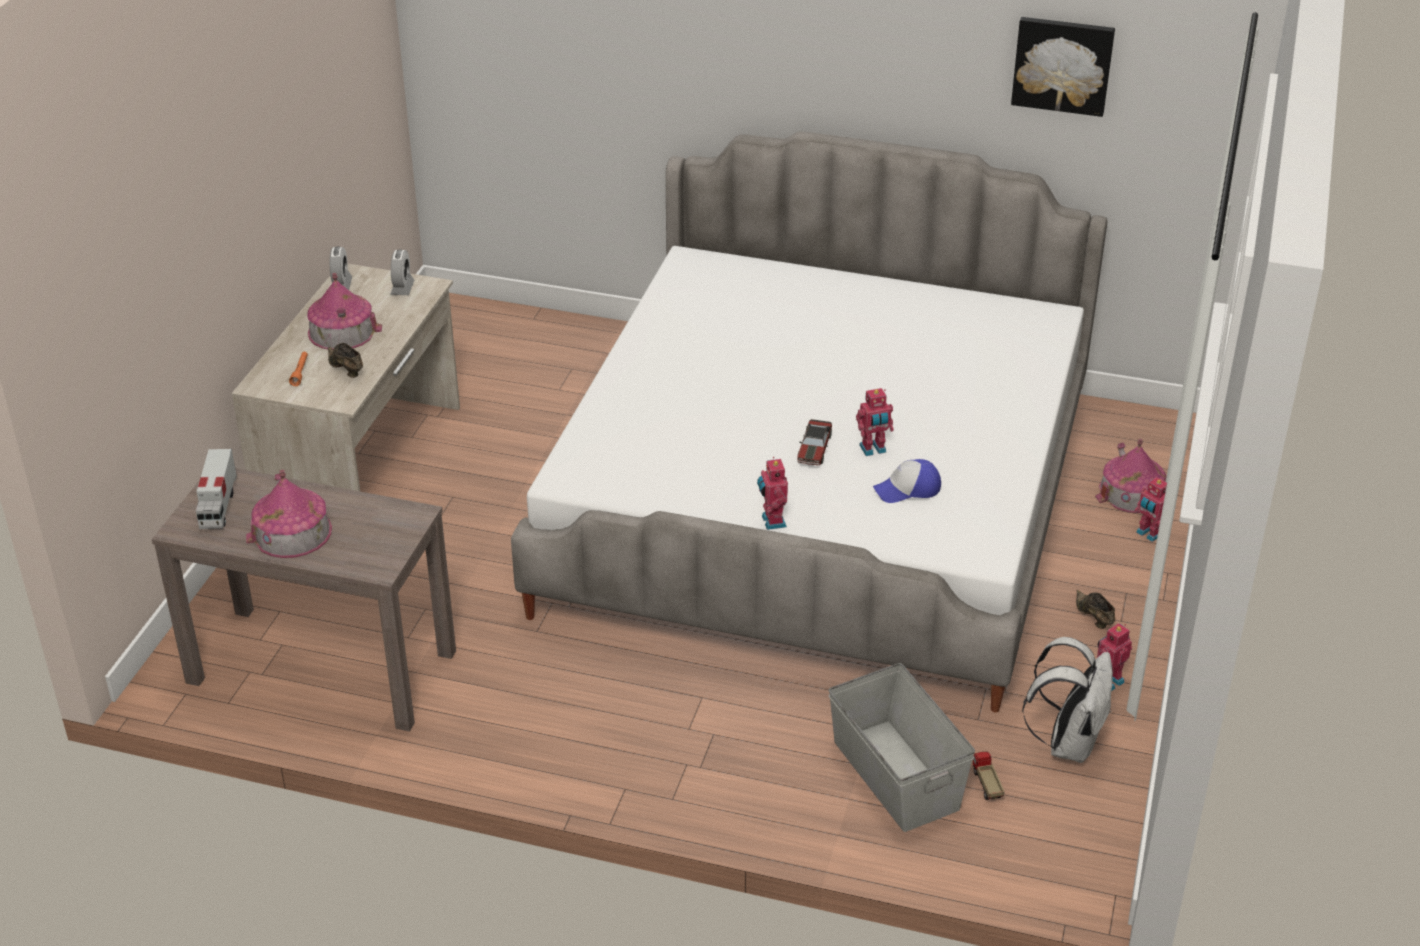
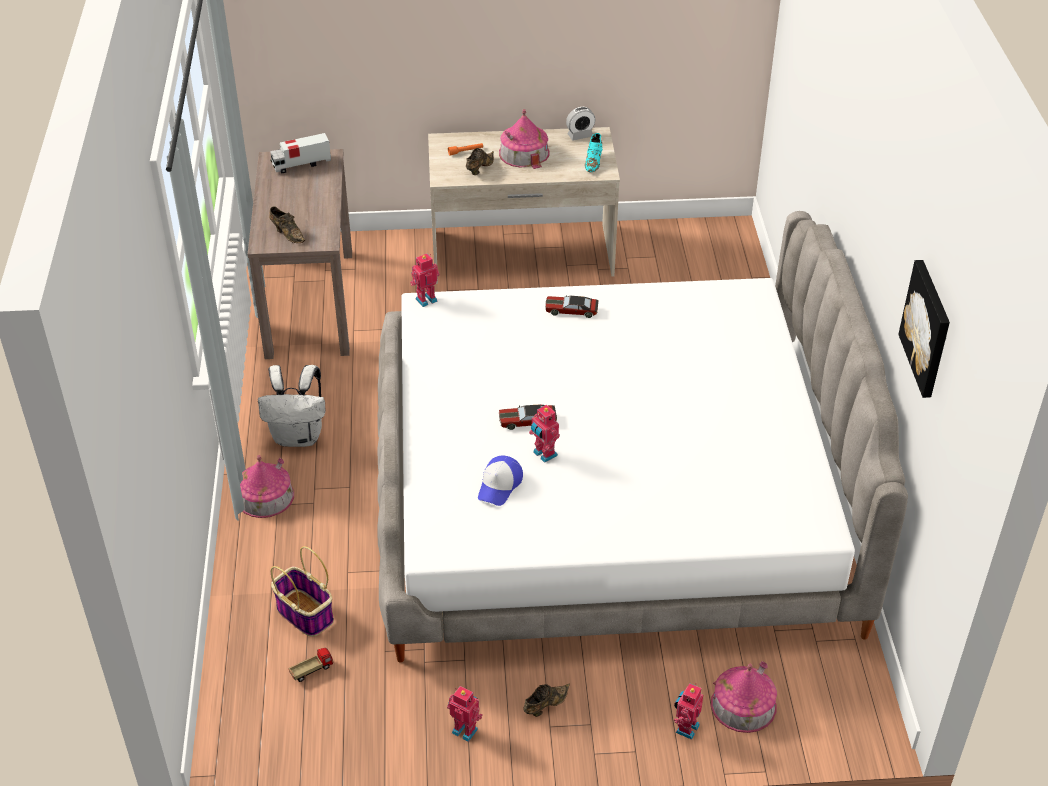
camera: 70 degrees right, 5 degrees up
(292, 532) = (286, 200): toy house -> toy house (265, 496)
(372, 543) = (287, 234): none -> brown shoe
(402, 288) = (594, 161): alarm clock -> turquoise shoe
(644, 378) = (571, 310): none -> toy car
(772, 521) = (422, 419): toy robot -> toy robot (425, 299)
(895, 775) = (304, 613): grey storage box -> basket
(908, 489) = (500, 485): cap -> cap turned 120 degrees counterclockwise
(1068, 742) = (378, 715): white backpack -> white backpack (299, 436)

